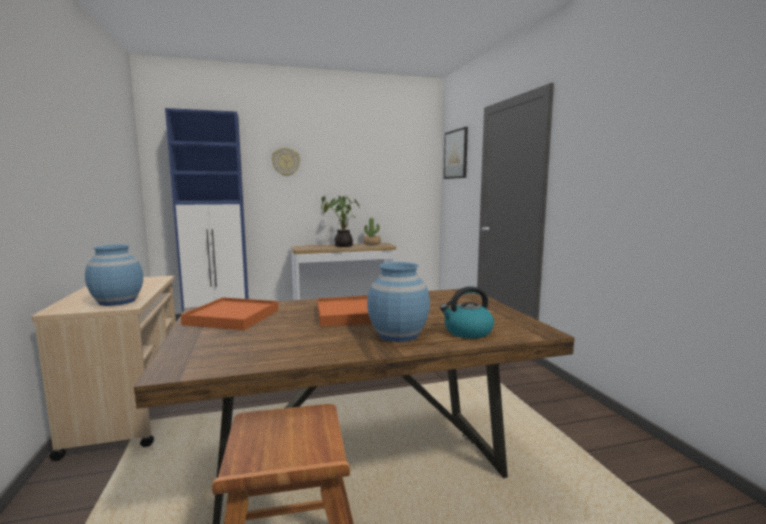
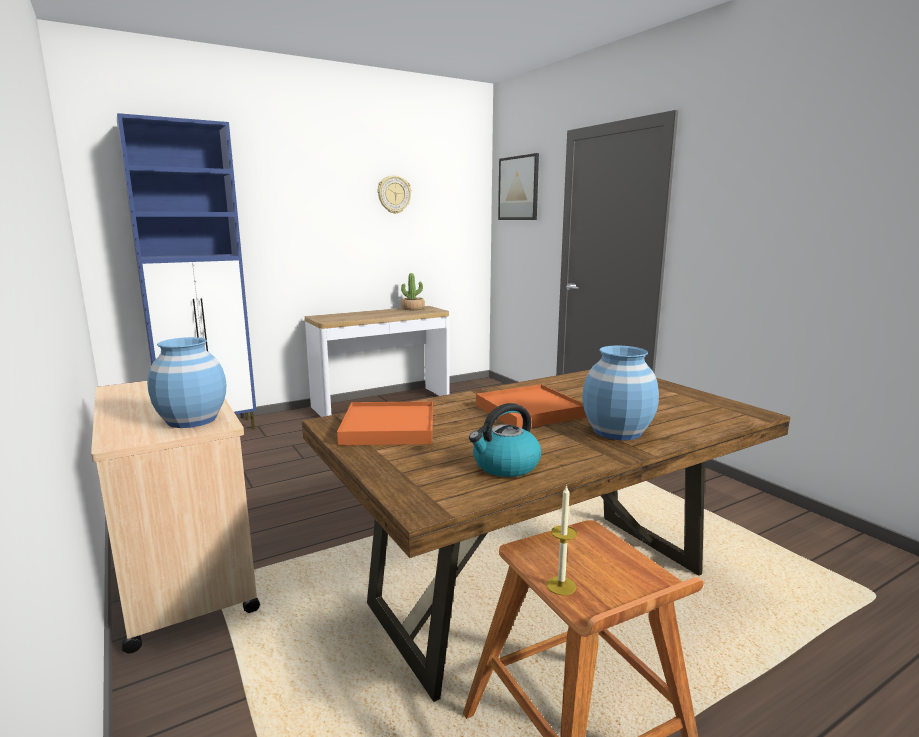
camera: 15 degrees left, 5 degrees up
(244, 450) = (561, 586): none -> candle
(286, 162) = (292, 196): wall clock -> wall clock (394, 194)
(342, 245) = (376, 313): potted plant -> none
(467, 332) = (683, 421): kettle -> kettle (505, 466)

